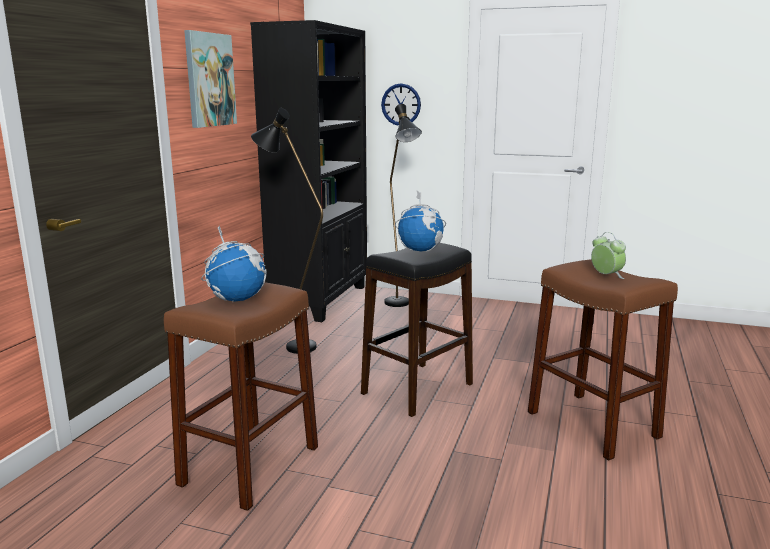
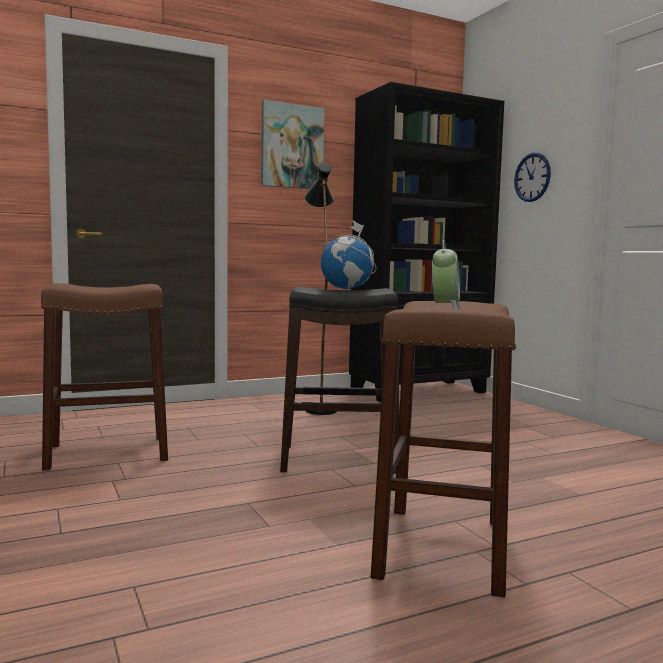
camera: 45 degrees right, 10 degrees down
(237, 299) = (104, 286): globe -> none
(400, 306) = (486, 410): black floor lamp -> none

